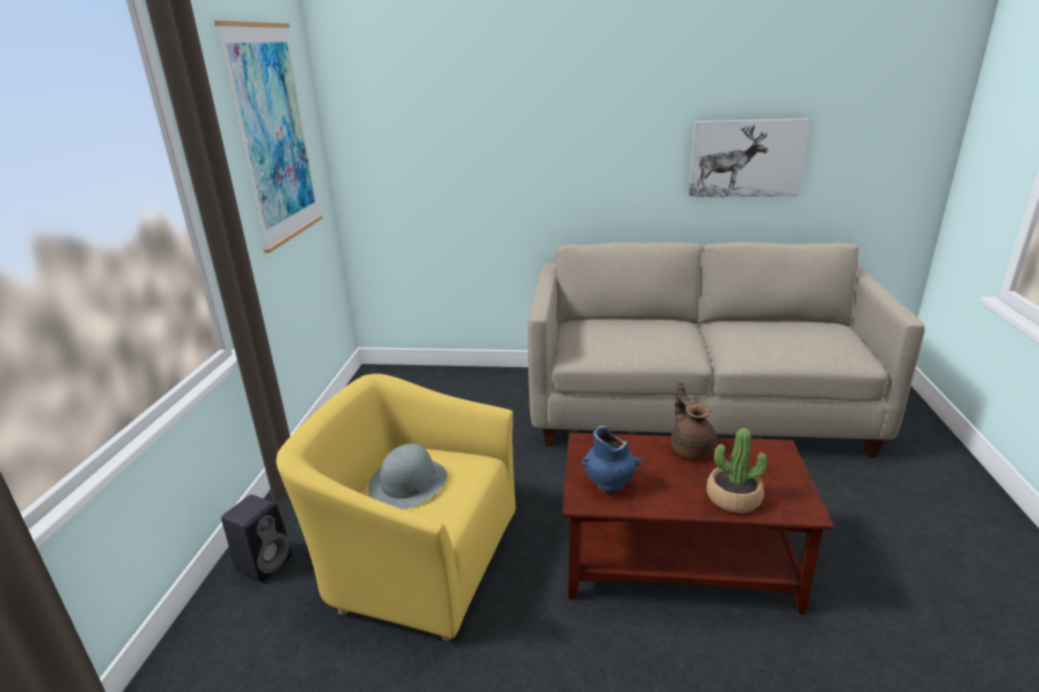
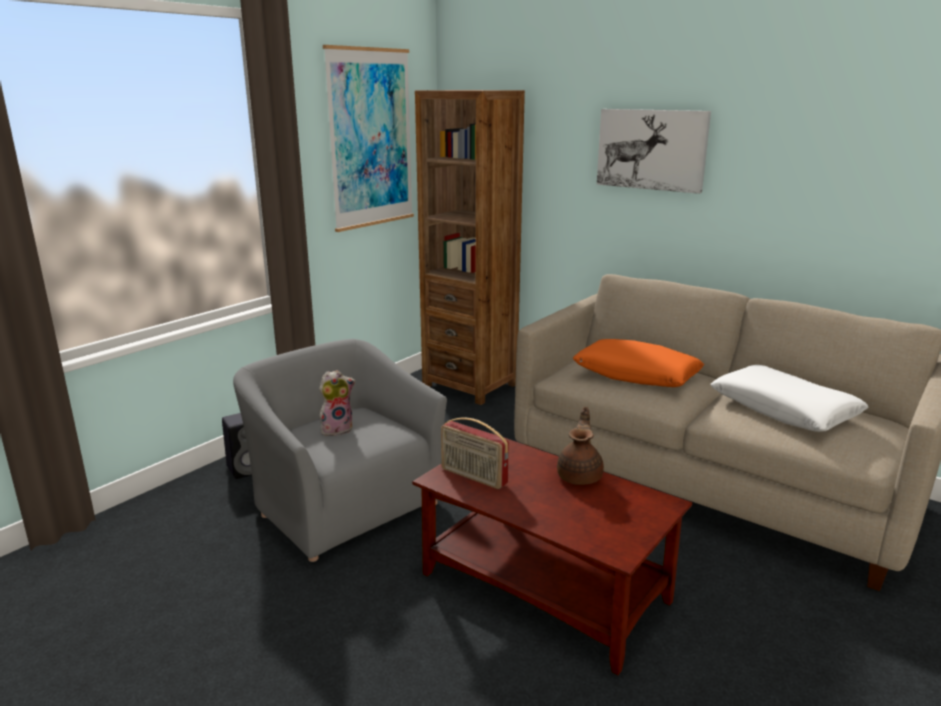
camera: 30 degrees right, 5 degrees down
(408, 483) = (337, 429): grey hat -> plush toy
(417, 383) = (470, 385): none -> brown bookcase
(417, 558) = (344, 504): yellow armchair -> grey armchair
(610, 485) = (473, 477): blue vase -> radio
(637, 336) = (636, 375): none -> orange pillow
(733, 498) = (564, 521): potted plant -> none
(746, 158) = (826, 209): picture -> picture (652, 149)
(772, 335) = (784, 410): none -> white pillow

